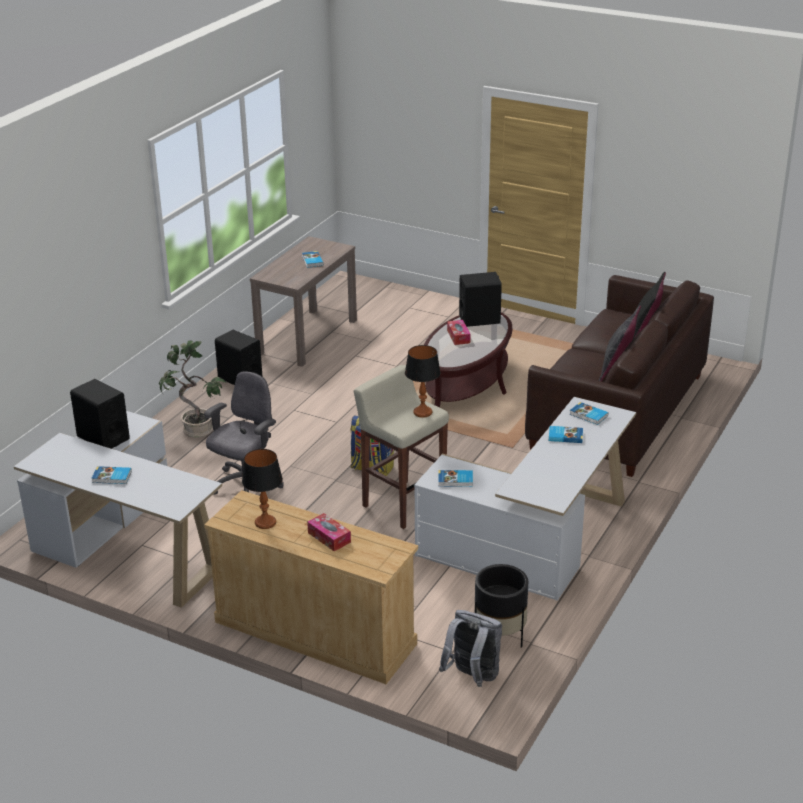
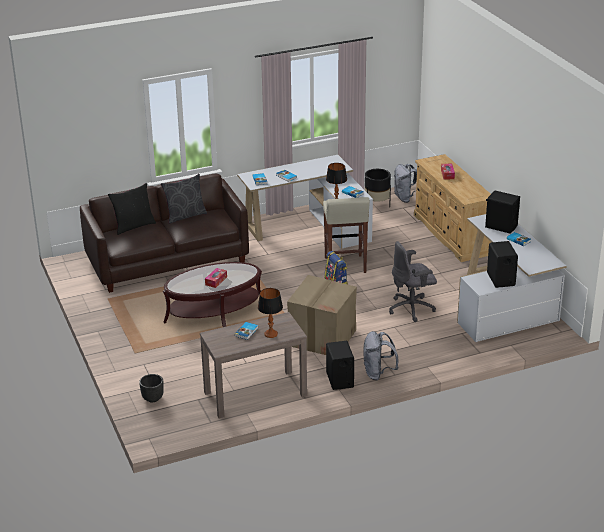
camera: 140 degrees left, 0 degrees up
(196, 430) = (406, 354): potted plant -> none
(206, 400) = (378, 373): none -> grey backpack
(265, 523) = (468, 188): table lamp -> table lamp (271, 334)
(311, 408) = (322, 337): none -> cardboard box
(393, 299) = (153, 398): none -> black planter
(480, 319) = (185, 286): black speaker -> black speaker (501, 226)

